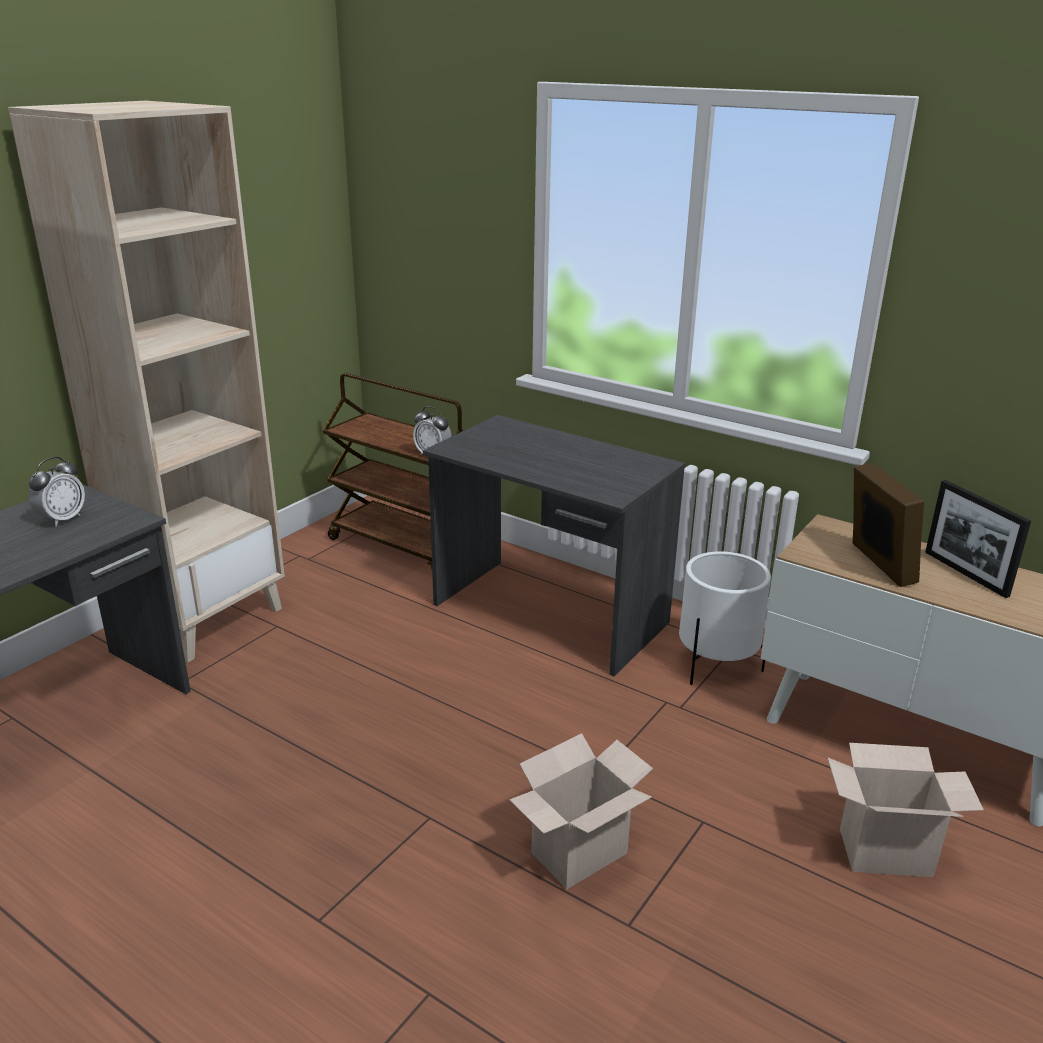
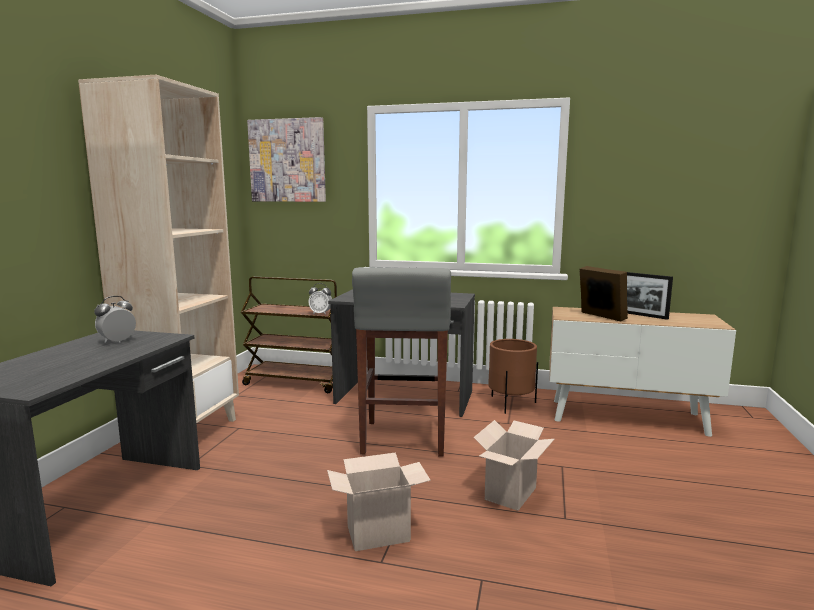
camera: 20 degrees left, 15 degrees down
(62, 519) = (117, 341): alarm clock -> alarm clock turned 150 degrees counterclockwise
(412, 171) = (287, 160): none -> picture
(491, 703) = (403, 439): none -> grey stool
(716, 664) = (510, 404): white planter -> brown planter
(887, 851) = (658, 459): cardboard box -> cardboard box (380, 532)

